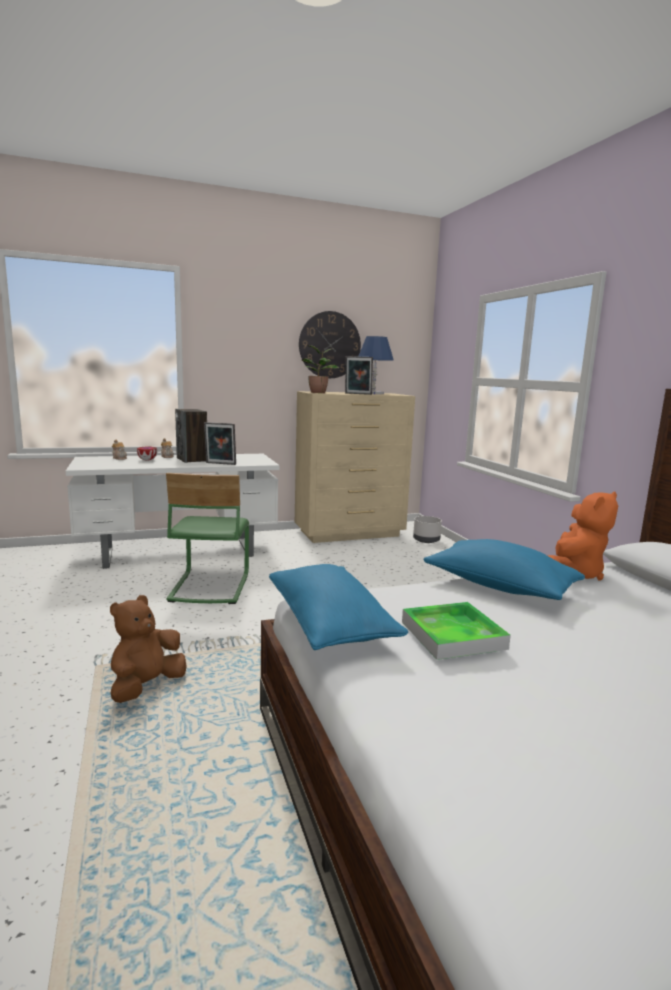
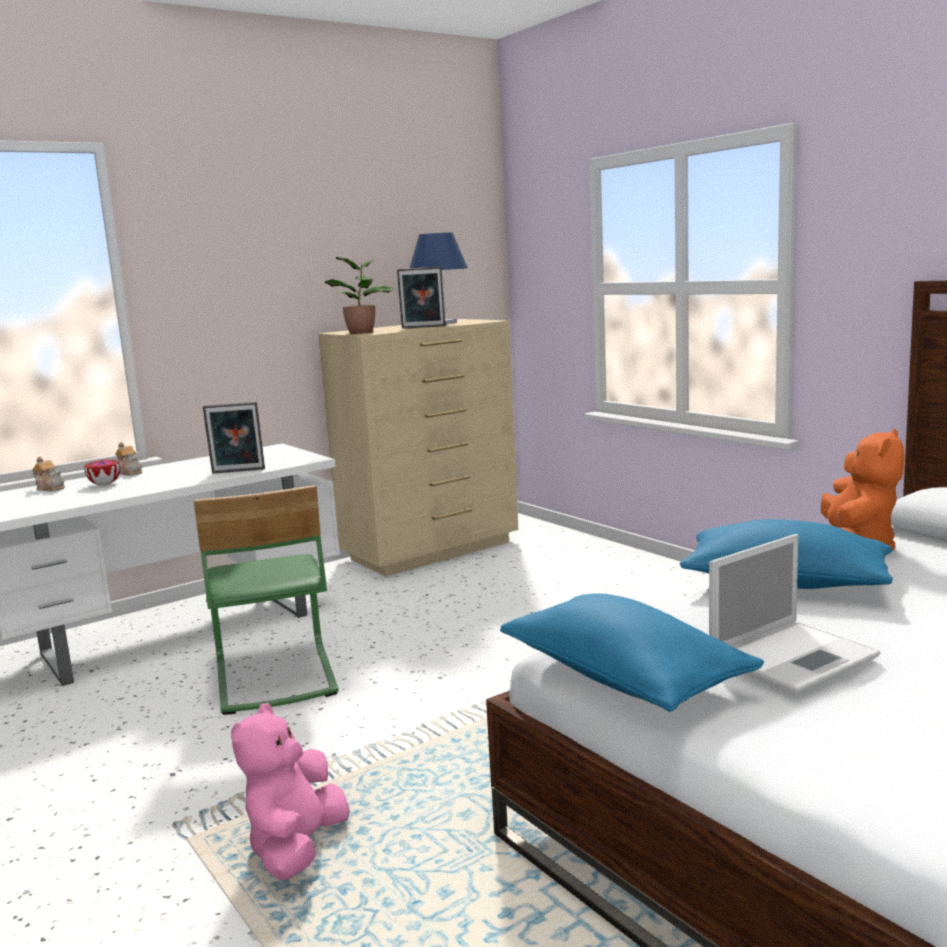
camera: 15 degrees left, 0 degrees up
(146, 687) = (297, 848): brown plush toy -> pink plush toy
(192, 459) = (181, 471): speaker -> none
(329, 345) = (359, 252): wall clock -> none
(426, 540) = (552, 541): grey planter -> none
(453, 635) = (794, 656): tray -> laptop

